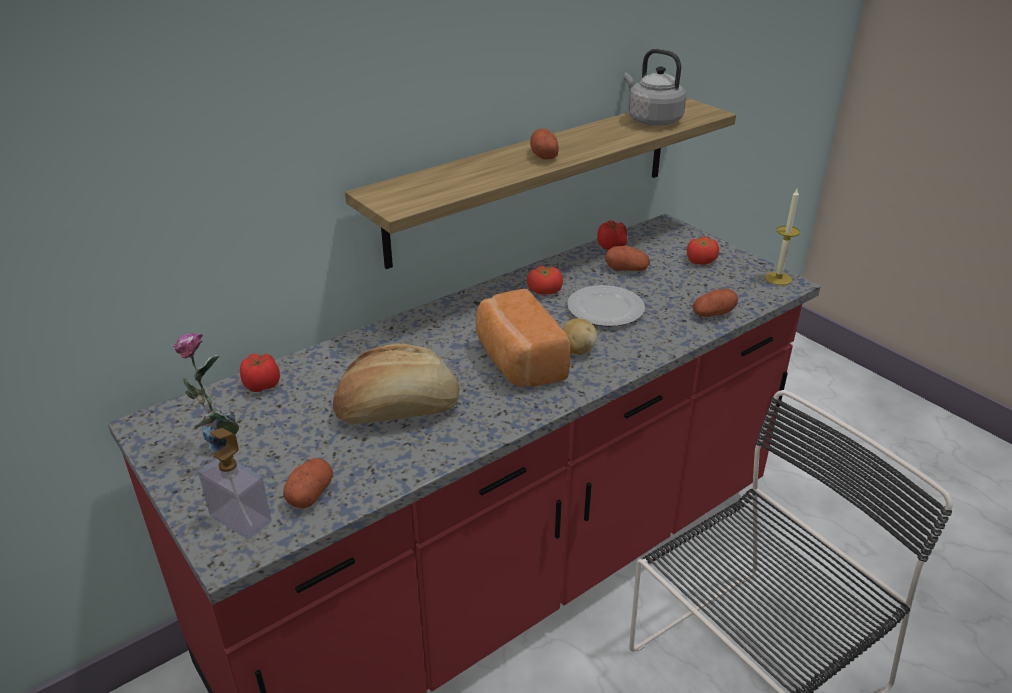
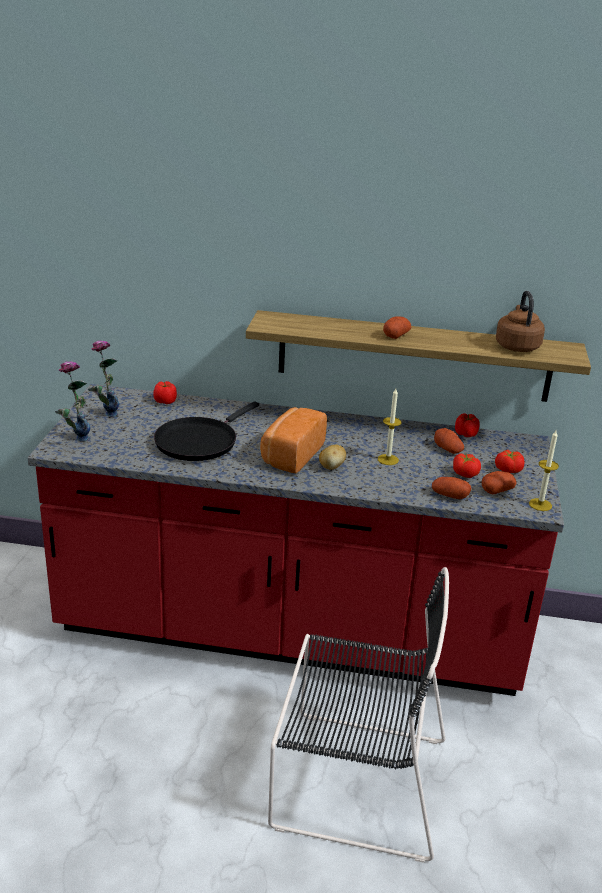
camera: 45 degrees right, 5 degrees down
(240, 519) = (74, 441): soap dispenser -> vase
(310, 494) = (111, 449): potato -> potato (497, 490)
(398, 410) = (199, 441): bread -> black frying pan
(544, 290) = (375, 434): tomato -> tomato (465, 473)
(604, 310) = (388, 459): plate -> candle
(652, 120) = (517, 346): grey kettle -> brown kettle

